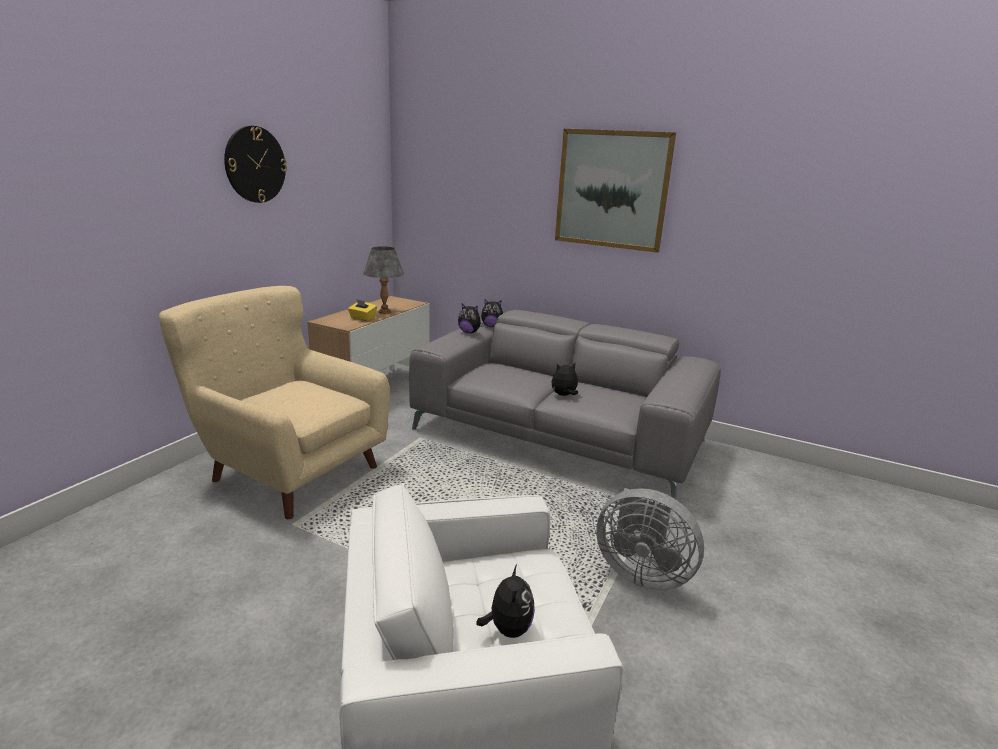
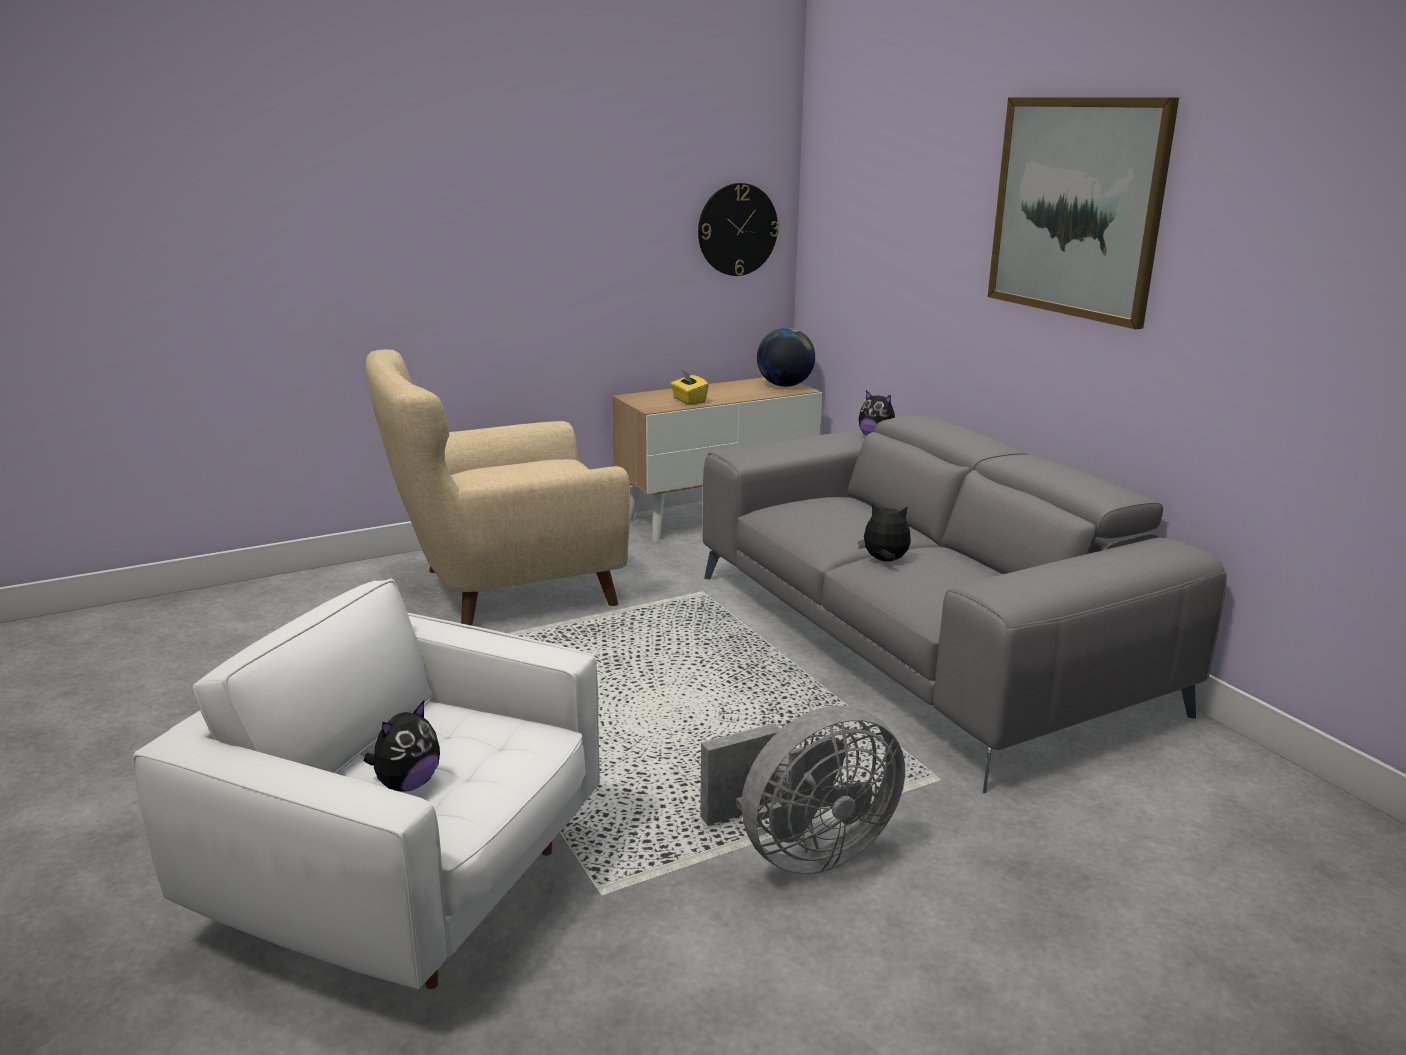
camera: 35 degrees right, 0 degrees up
(255, 164) = (542, 168): wall clock -> wall clock (737, 229)
(290, 468) = (504, 588): beige armchair -> beige armchair turned 90 degrees counterclockwise
(384, 312) = (733, 396): grey table lamp -> none
(403, 301) = (784, 385): none -> globe
(469, 332) = (823, 441): plush toy -> none
(641, 572) = (802, 852): grey fan -> grey fan turned 90 degrees counterclockwise

